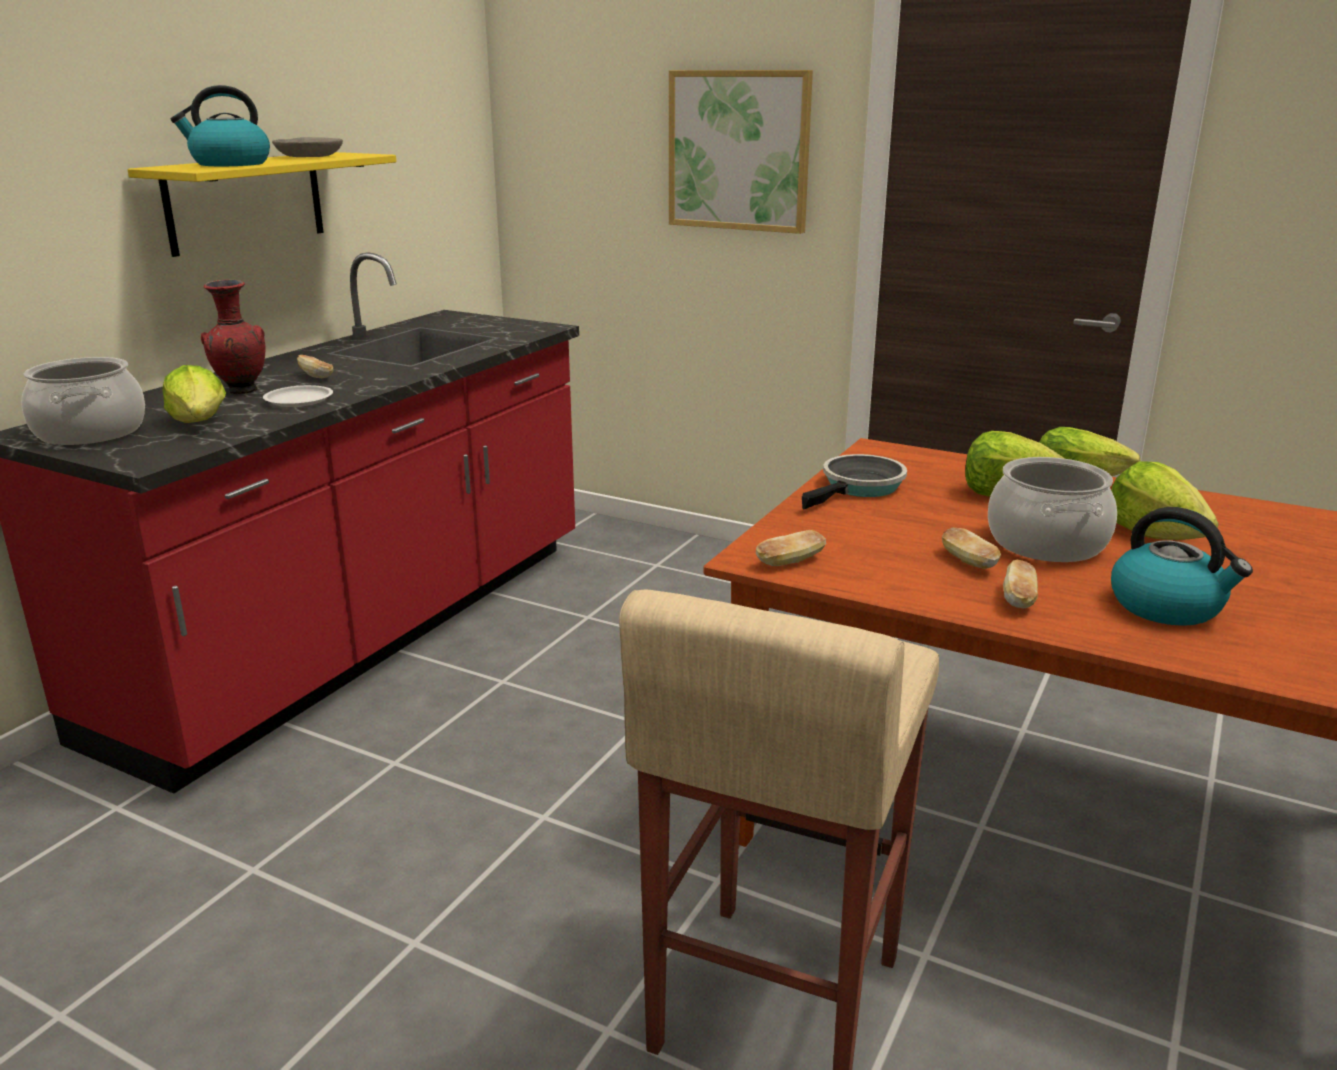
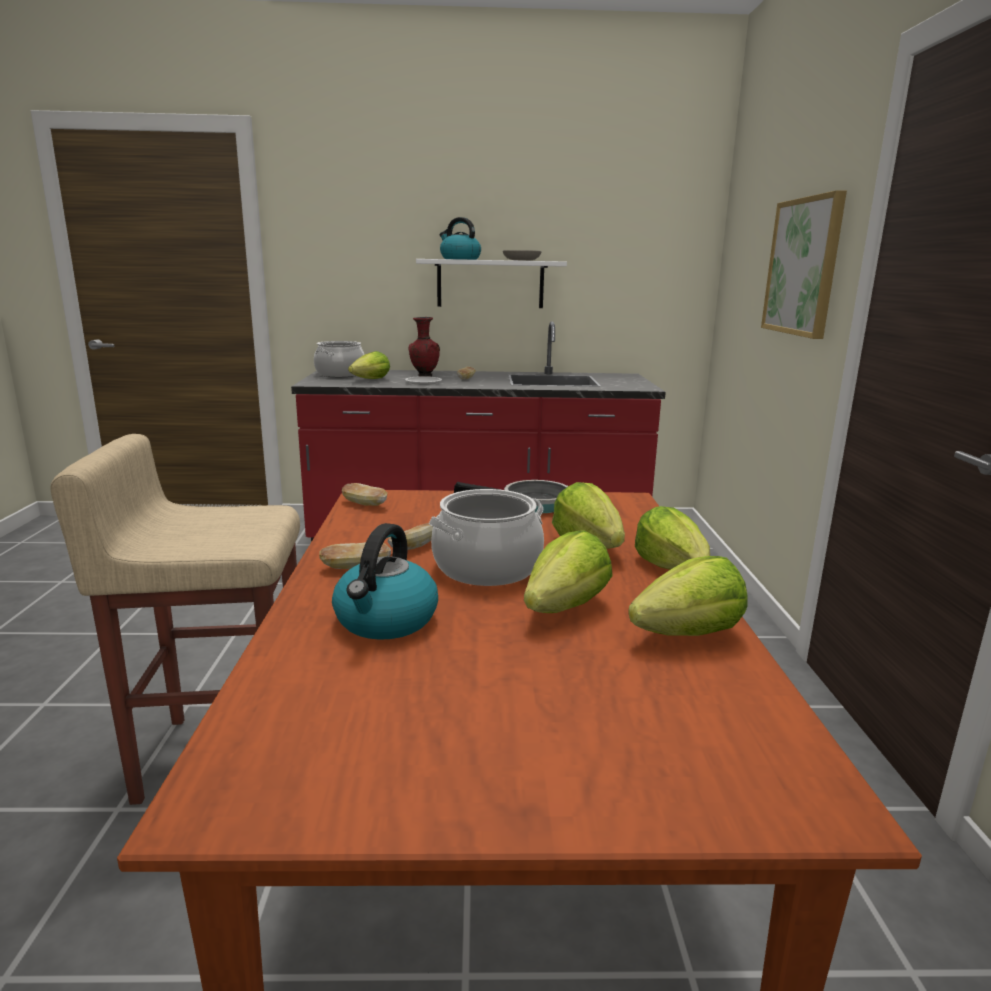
camera: 60 degrees right, 5 degrees down
(246, 202) = (490, 284): yellow shelf -> white shelf
(1216, 510) = (688, 634): none -> lettuce

